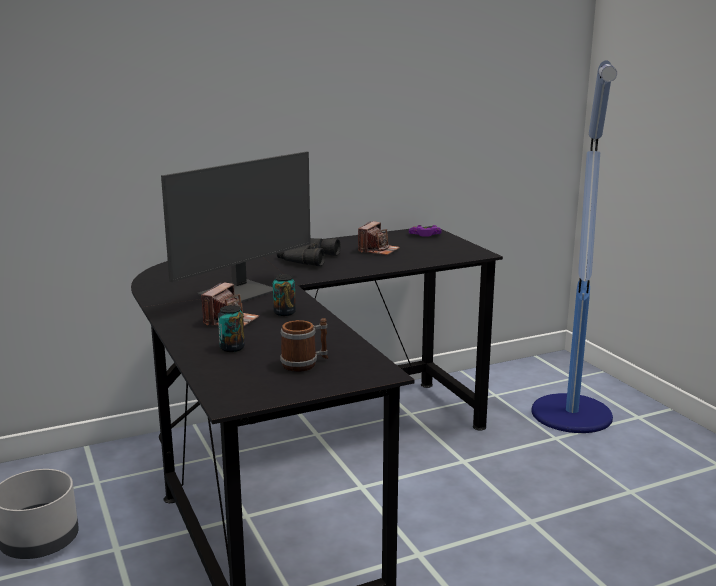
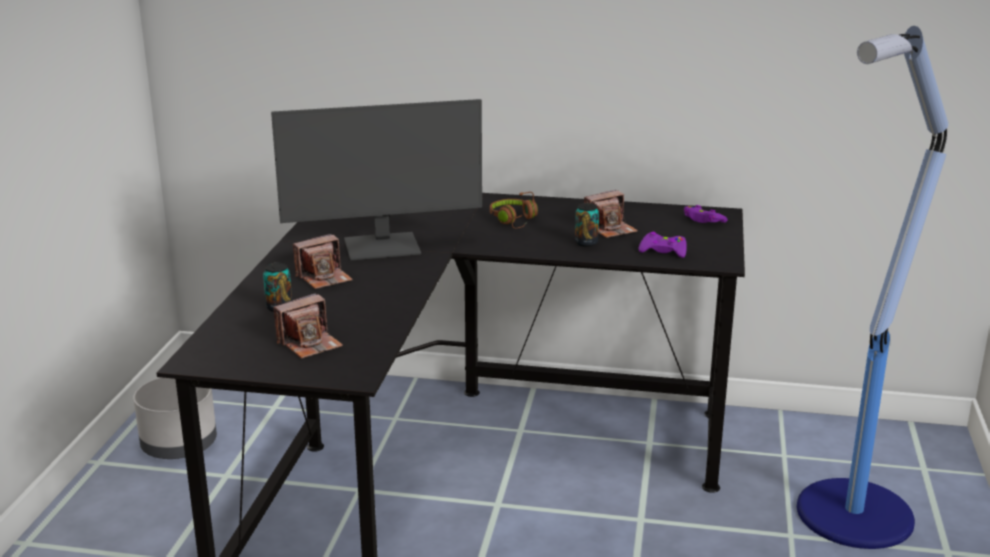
camera: 35 degrees right, 5 degrees up
(284, 313) = (384, 282): can -> can (586, 243)
(305, 258) = (514, 221): black binoculars -> brown headphones
(305, 364) = (309, 344): mug -> camera
(435, 255) = (663, 251): none -> purple game controller

